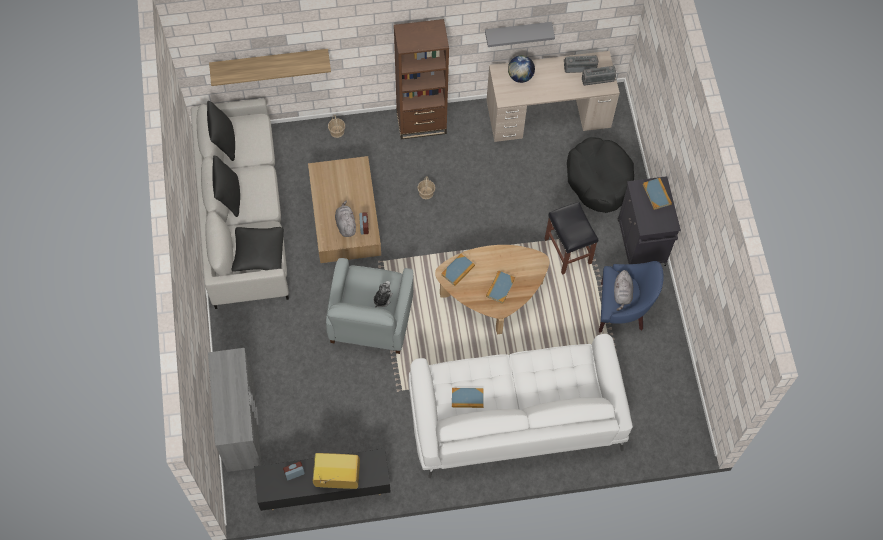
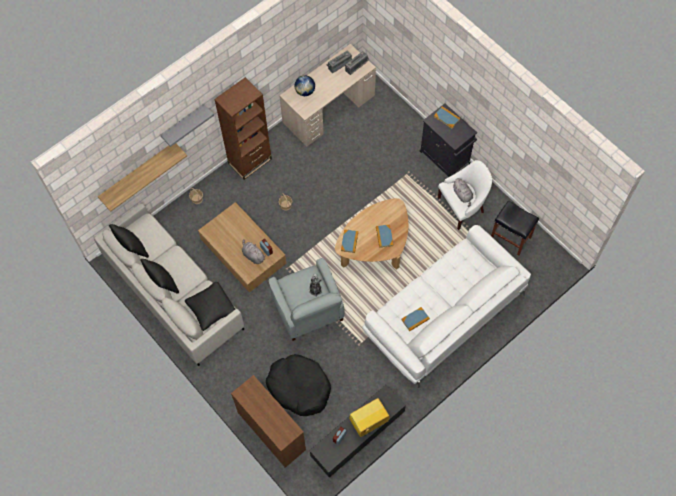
camera: 30 degrees left, 0 degrees up
(242, 424) = (272, 431): grey dresser -> brown dresser
(517, 31) = (291, 61): grey shelf -> grey shelf (183, 124)
(568, 251) = (403, 190): black stool -> black stool (511, 238)
(599, 179) = (391, 132): black dog bed -> black dog bed (299, 387)
(622, 309) = (462, 206): blue armchair -> white armchair

